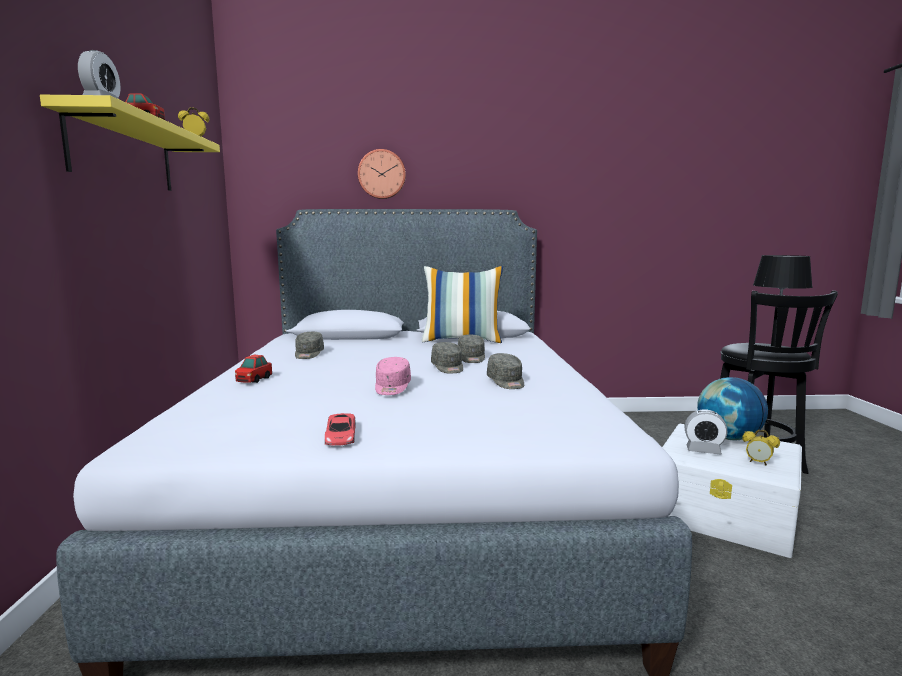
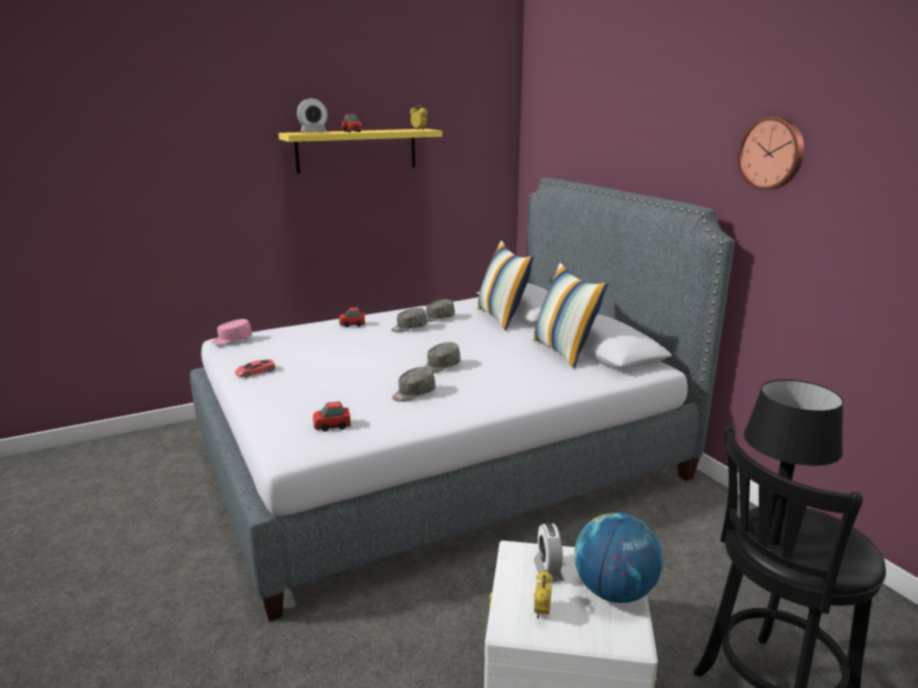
camera: 65 degrees right, 10 degrees up
(352, 341) = (502, 317): none -> pillow
(382, 174) = (613, 145): wall clock -> wall clock (772, 153)
(392, 387) = (361, 361): pink cap -> pink cap (231, 340)
(471, 358) = (487, 368): grey cap -> grey cap (408, 328)
(565, 416) = (332, 426): none -> toy car

